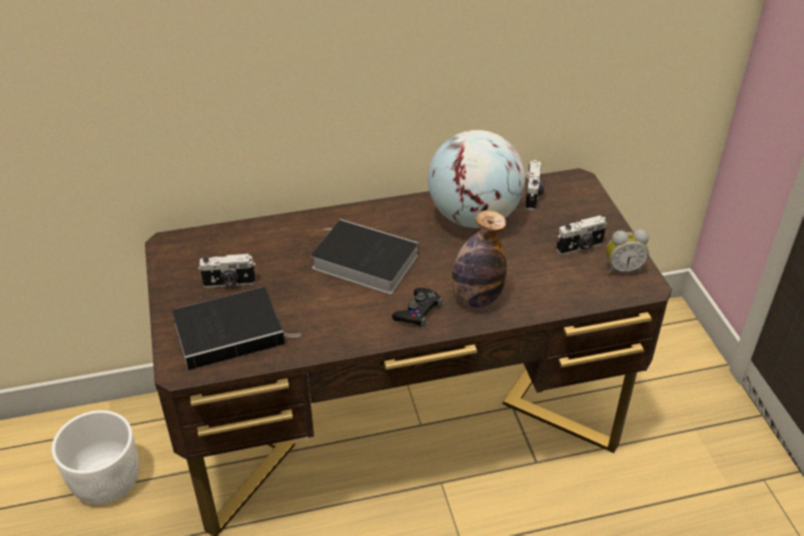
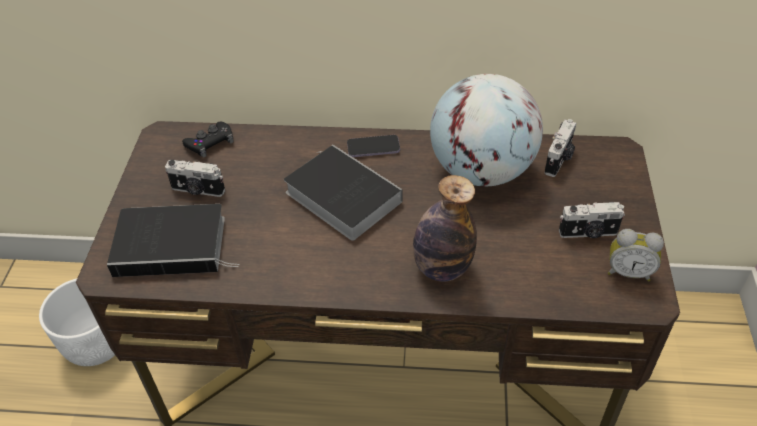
camera: 20 degrees right, 5 degrees up
(372, 216) = (373, 148): none -> phone
(418, 311) = (371, 268): black game controller -> black game controller (210, 143)

